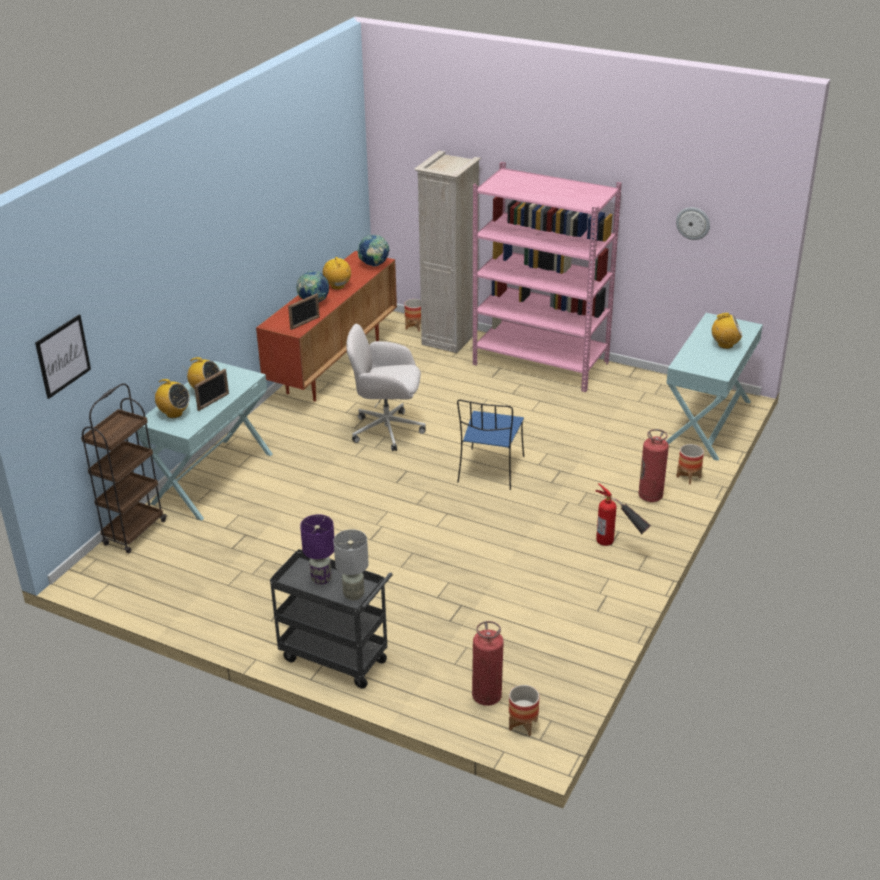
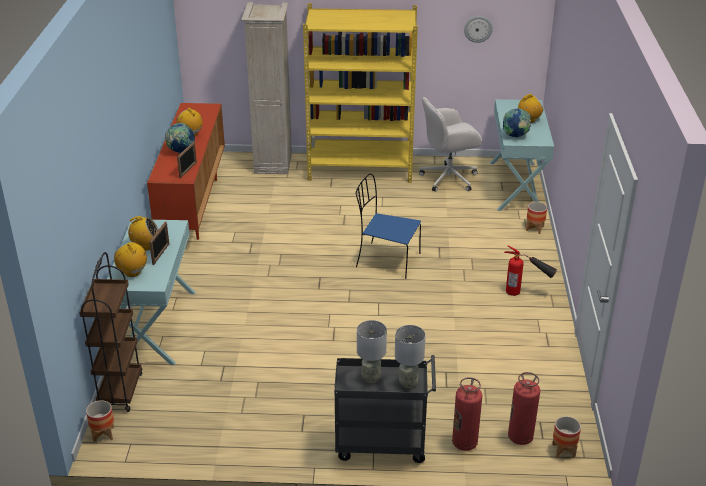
camera: 25 degrees left, 0 degrees up
(63, 356) = (60, 236): picture -> none
(174, 413) = (132, 272): radio -> radio turned 135 degrees counterclockwise
(320, 579) = (370, 378): purple table lamp -> grey table lamp
(374, 265) = (208, 111): globe -> globe (515, 136)
(387, 431) = (279, 249): white office chair -> white office chair (449, 179)
(414, 327) = (237, 160): planter -> planter (103, 434)
(490, 470) = (386, 260): blue chair -> blue chair turned 120 degrees clockwise
(540, 363) = (360, 168): pink bookcase -> yellow bookcase
(650, 496) = (519, 250): fire extinguisher -> fire extinguisher (464, 443)

